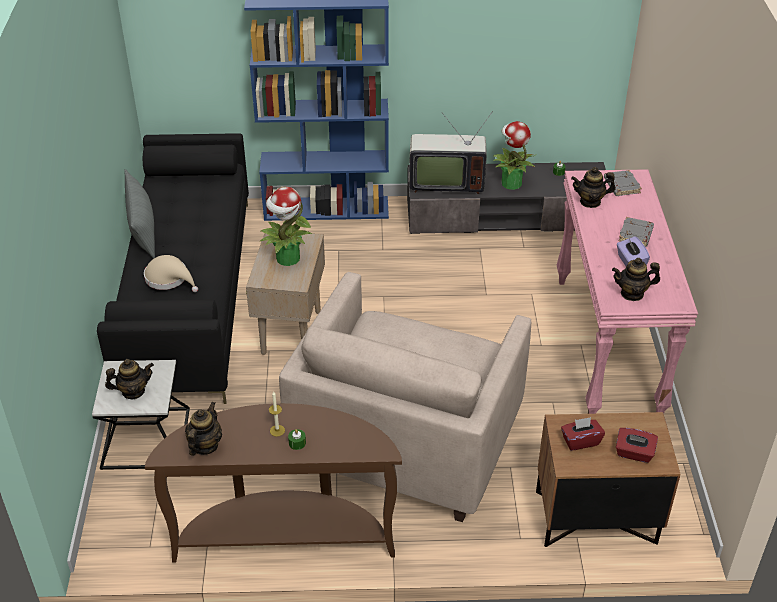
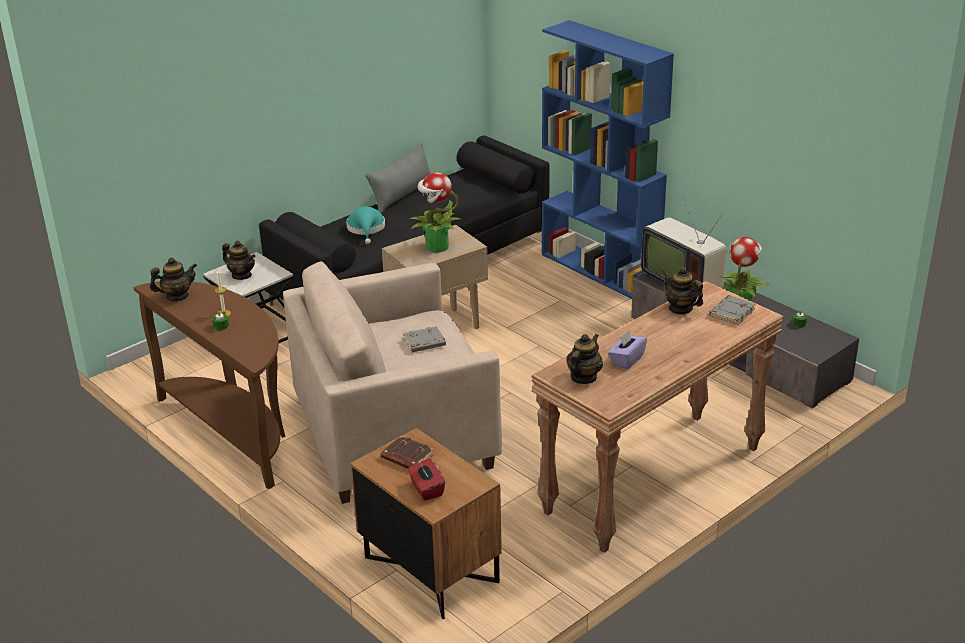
camera: 50 degrees right, 10 degrees down
(169, 279) = (366, 229): beige hat -> turquoise hat
(580, 441) = (406, 457): red tissue box -> brown book
(608, 345) = (654, 481): pink console table -> brown console table
(632, 293) = (583, 378): teapot -> teapot turned 75 degrees clockwise
(636, 235) = (670, 348): grey book -> grey book (424, 343)

